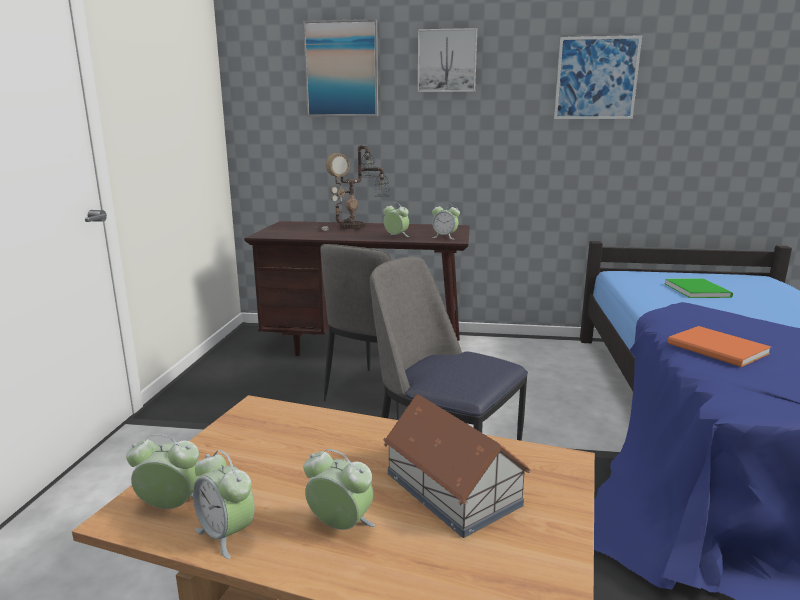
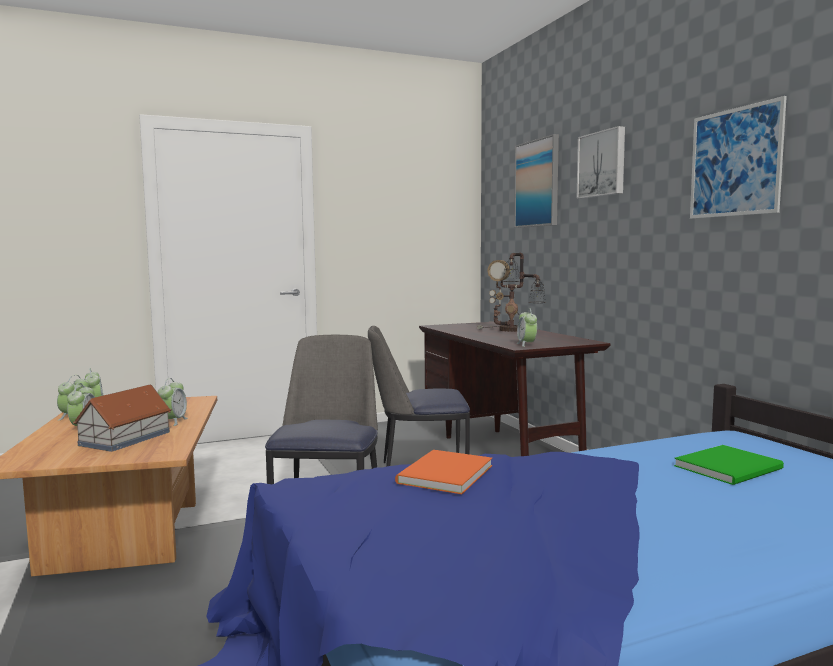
camera: 60 degrees right, 10 degrees down
(396, 236) = (499, 338): alarm clock -> alarm clock (173, 421)

